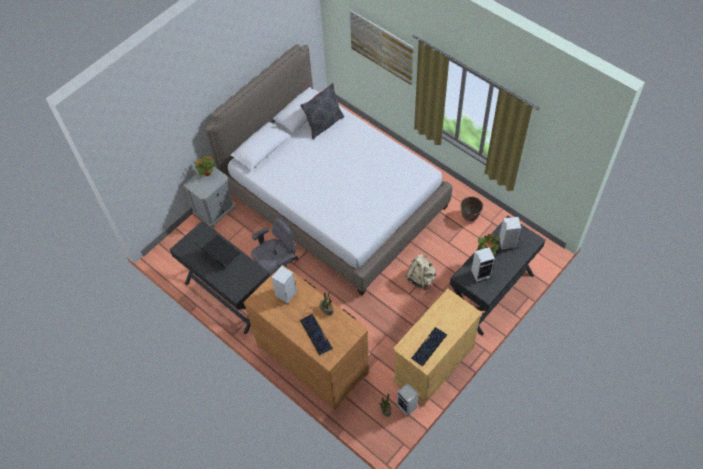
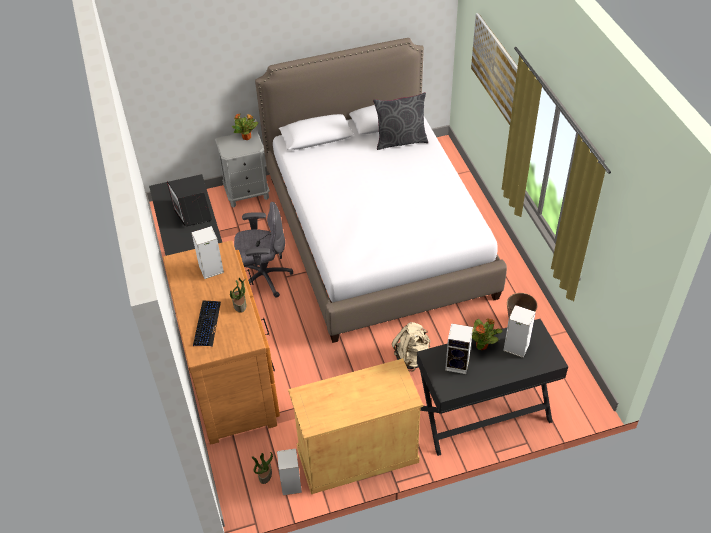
camera: 30 degrees right, 10 degrees down
(429, 347) = (330, 409): keyboard -> none

